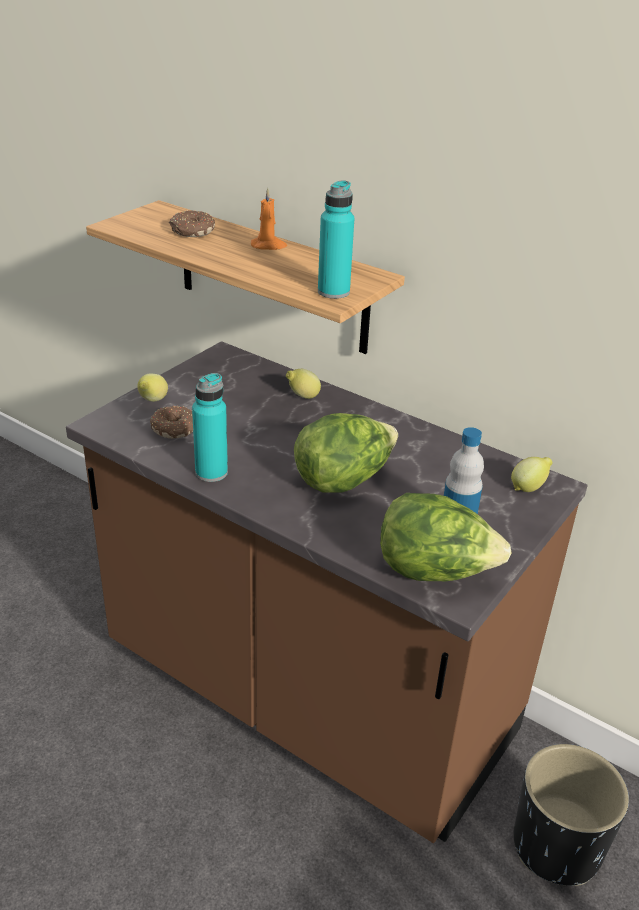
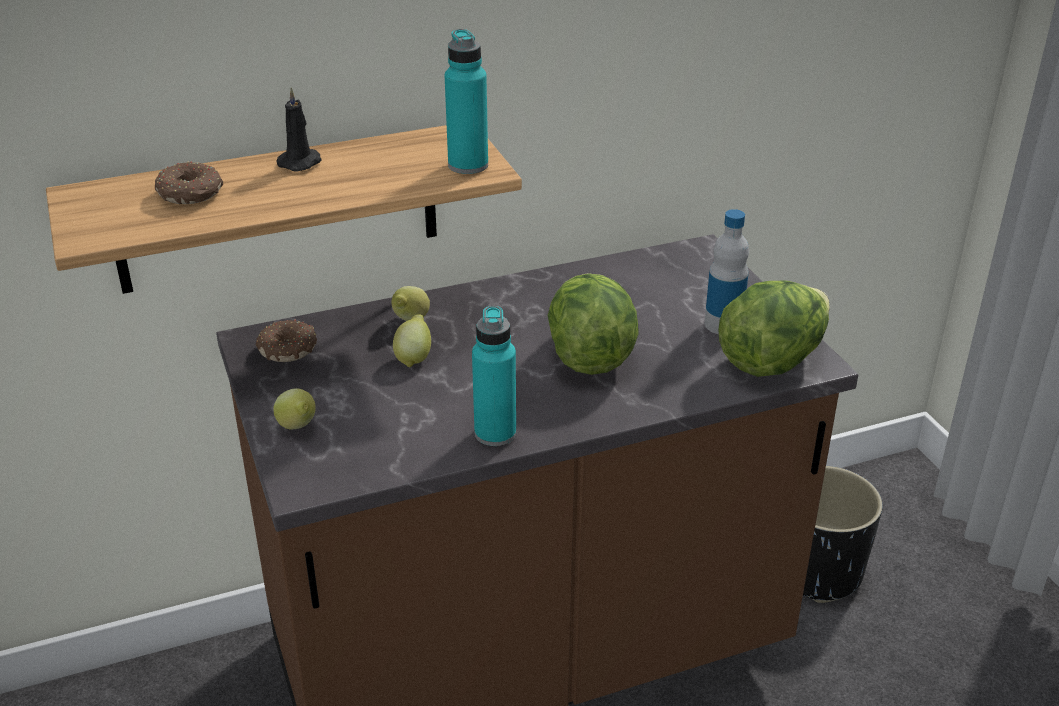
camera: 55 degrees left, 0 degrees up
(175, 429) = (380, 430): donut -> donut (289, 349)
(269, 246) = (301, 162): orange candle -> black candle
(528, 488) = (694, 262): lemon -> lemon (414, 358)

